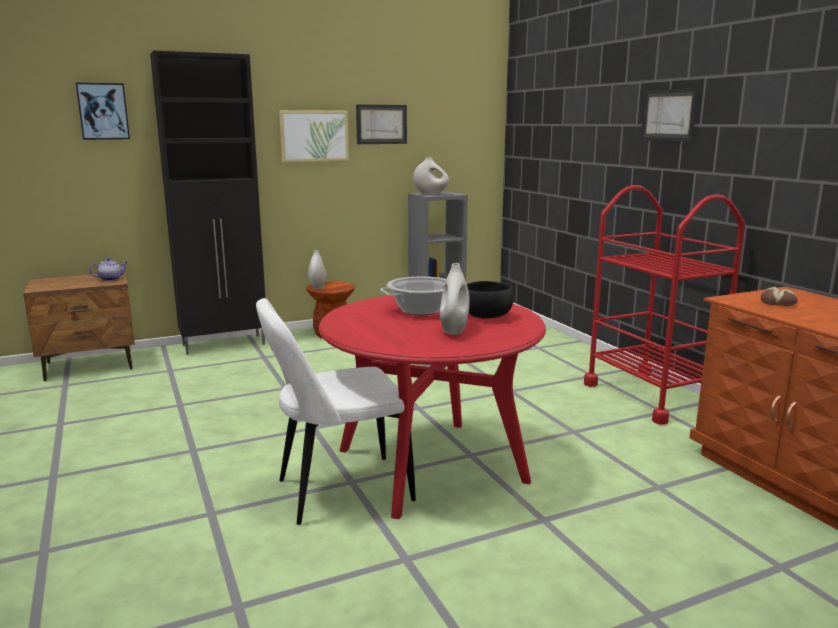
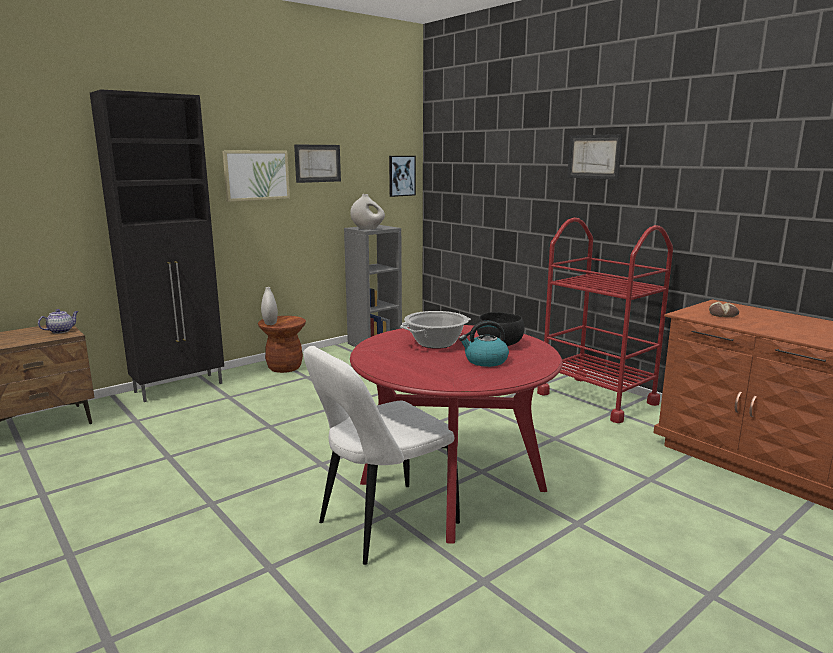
camera: 15 degrees left, 0 degrees up
(103, 111) = (39, 152): picture -> picture (401, 176)
(454, 330) = (485, 361): white vase -> kettle

